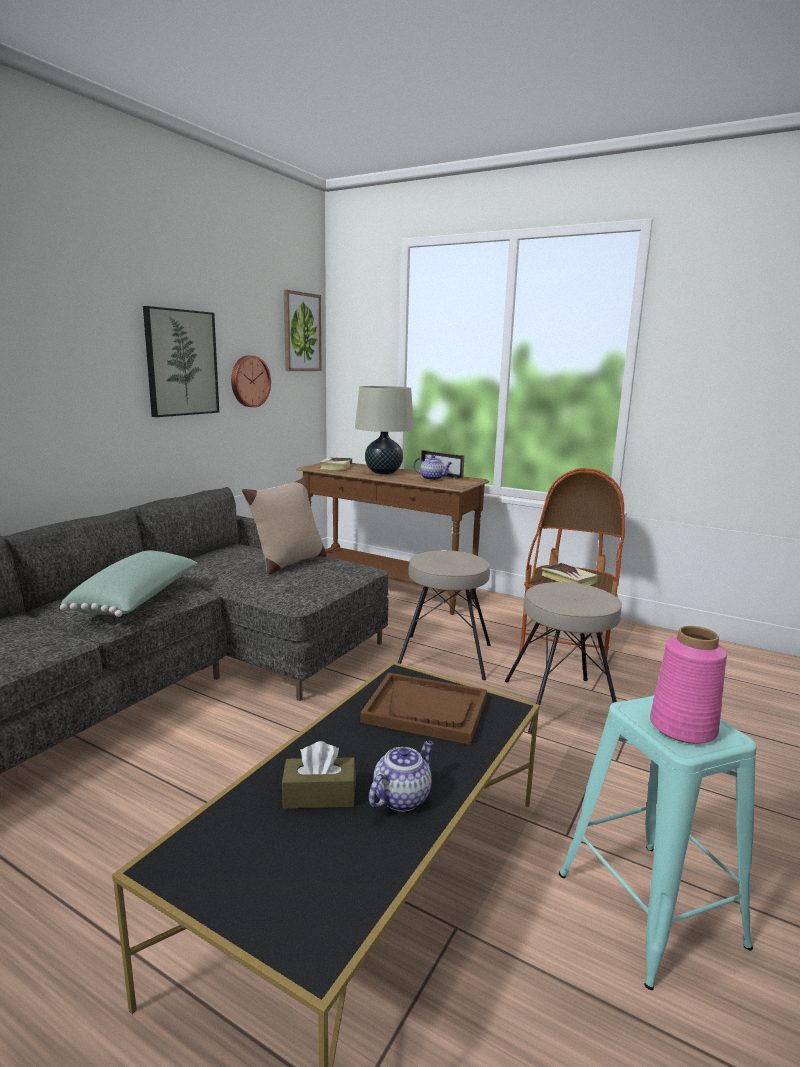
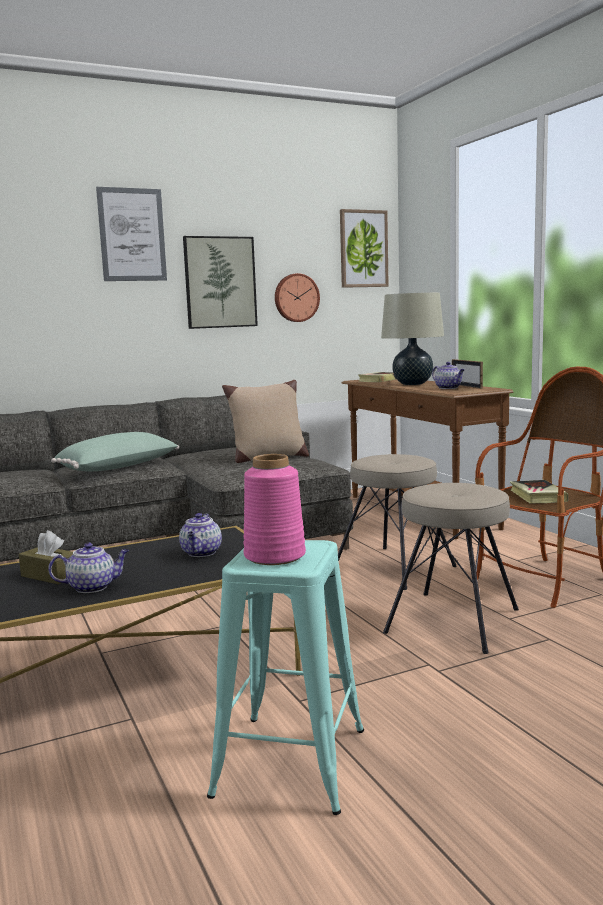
camera: 35 degrees right, 5 degrees down
(86, 299) = (132, 235): none -> picture
(426, 710) = (201, 553): brown tray -> teapot

